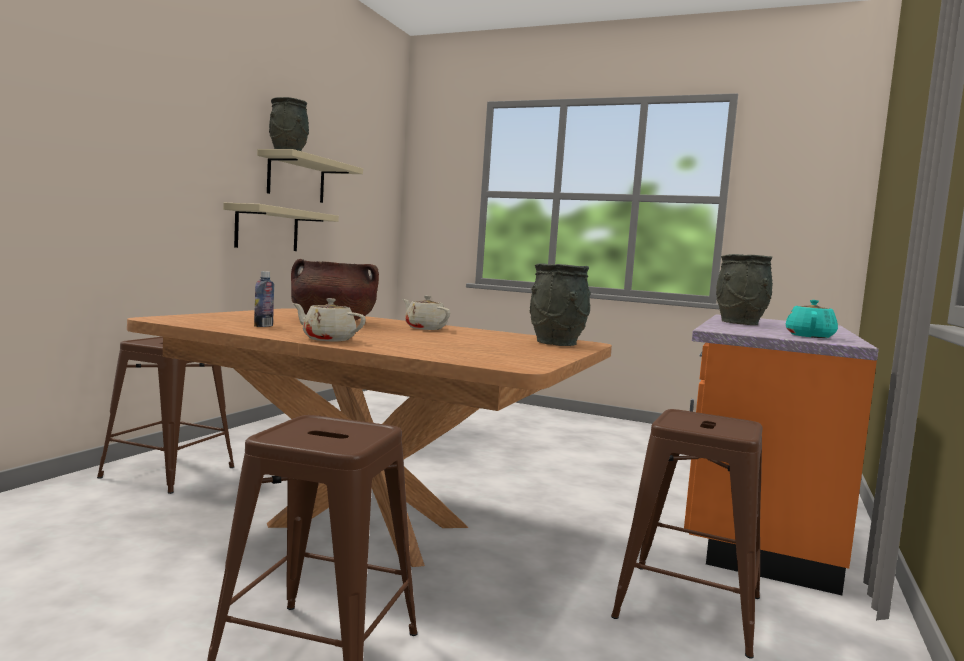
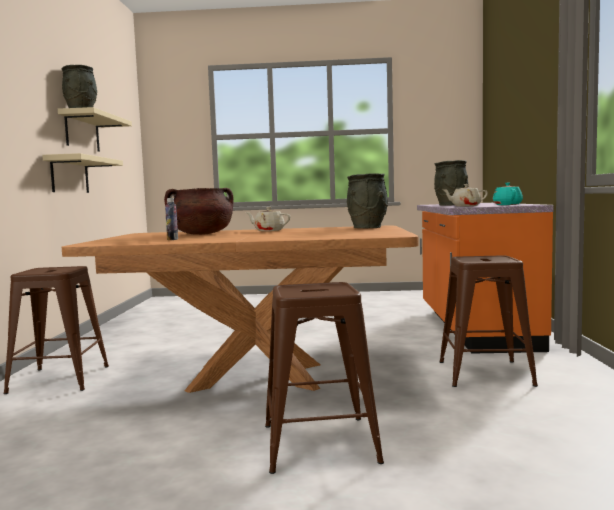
camera: 20 degrees left, 0 degrees up
(327, 339) = (244, 239): beige teapot -> beige teapot (465, 206)

